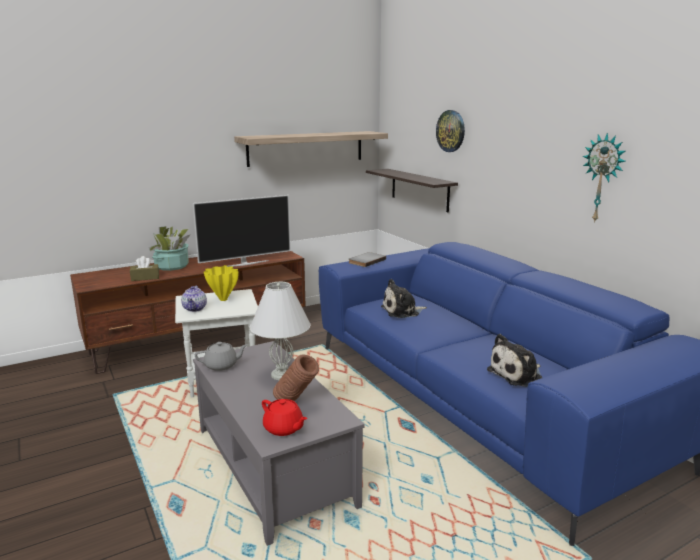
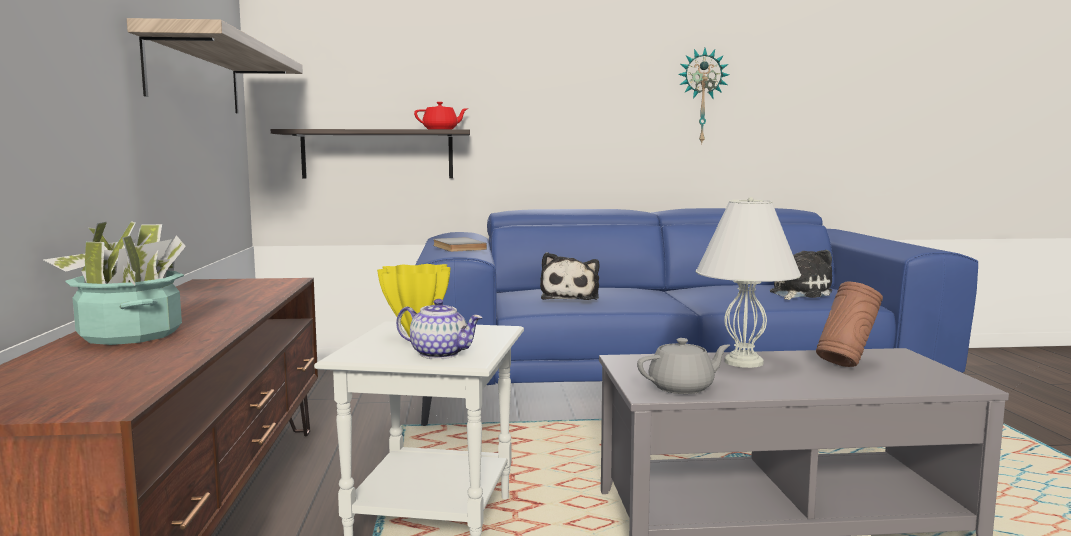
camera: 65 degrees left, 10 degrees down
(145, 278) = (170, 356): brown tissue box -> none
(222, 365) = (682, 388): grey teapot -> grey teapot turned 60 degrees clockwise
(245, 263) = (261, 299): television -> none
(284, 428) = (924, 376): red teapot -> red teapot (441, 129)
(451, 131) = (446, 57): wall clock -> none
(517, 374) = (798, 293): plush toy -> plush toy turned 135 degrees counterclockwise

